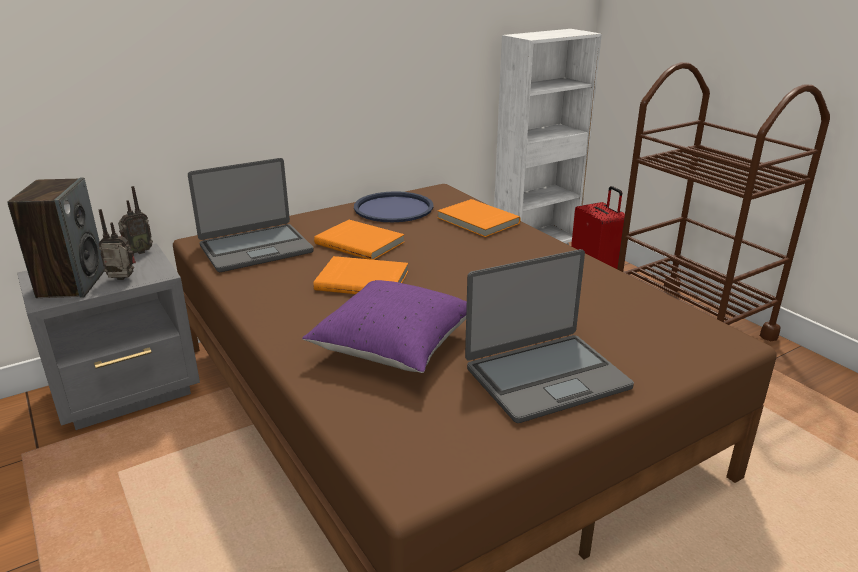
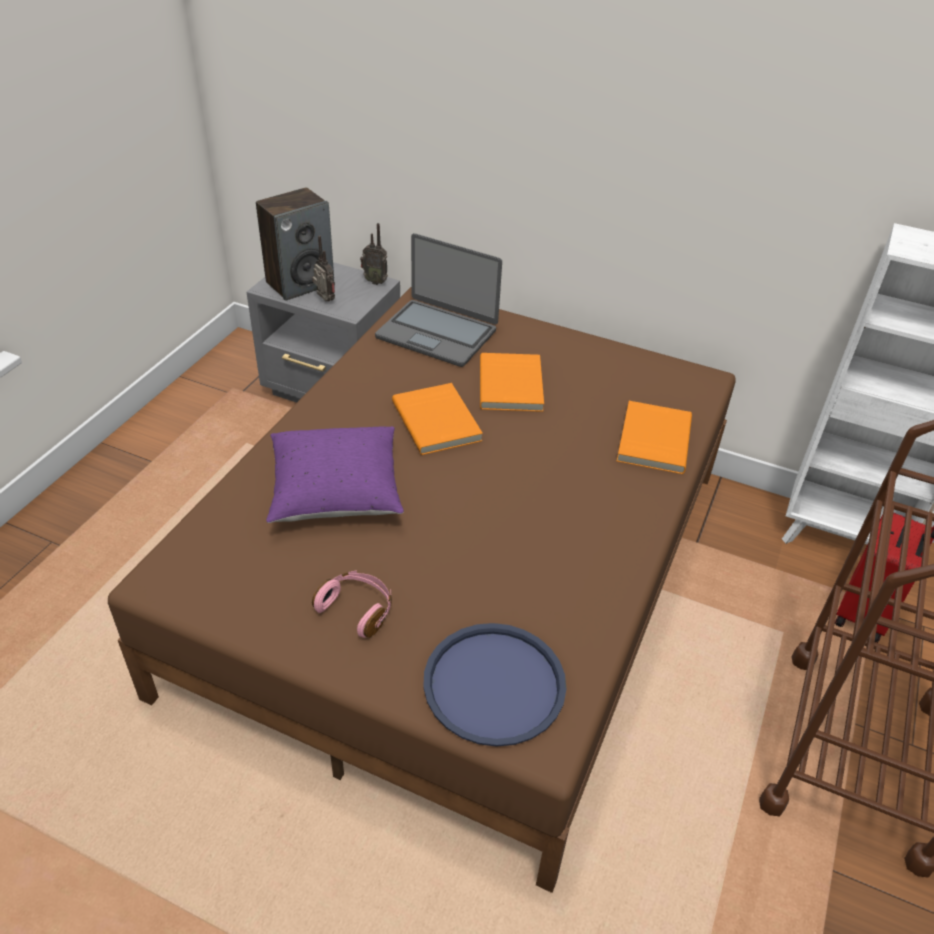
camera: 55 degrees right, 15 degrees up
(393, 208) = (616, 369): blue tray -> blue tray (494, 684)
(545, 377) = (357, 609): laptop -> pink headphones

